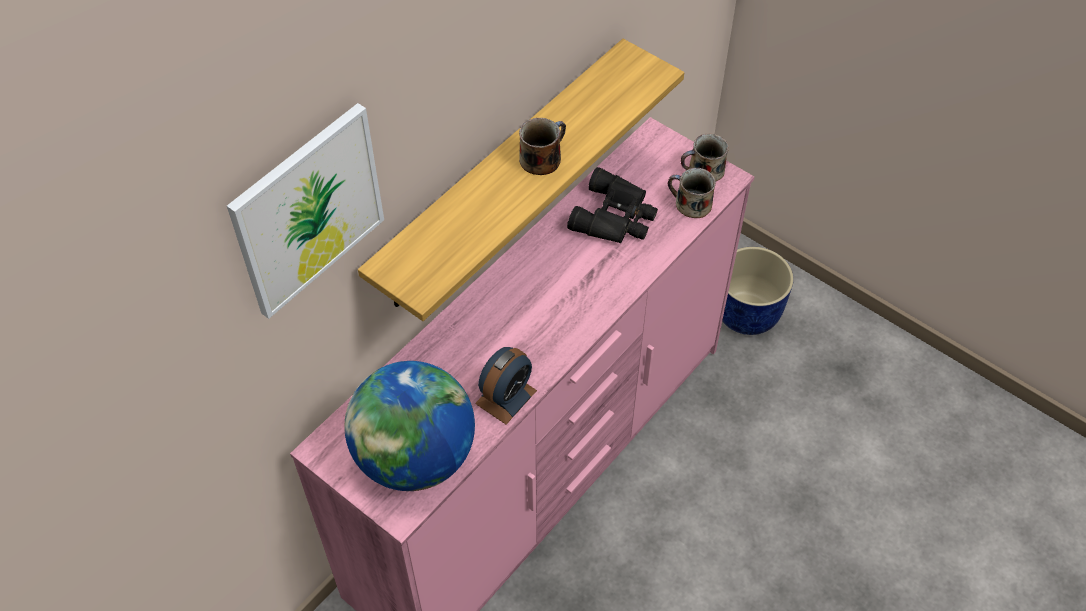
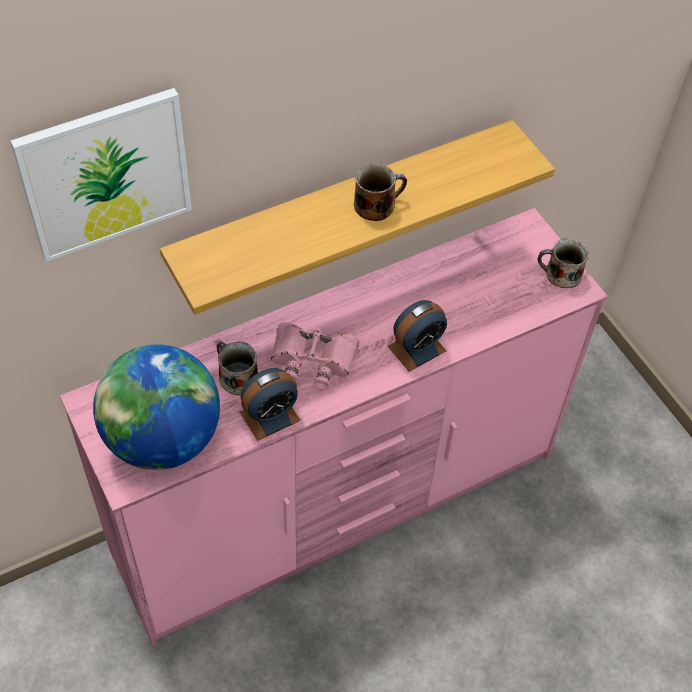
camera: 20 degrees right, 0 degrees up
(519, 329) = (312, 359): none -> pink binoculars
(609, 284) = (417, 348): none -> alarm clock
(616, 217) = (454, 289): black binoculars -> none
(691, 204) = (532, 301): mug -> mug (236, 377)
(748, 313) = (597, 433): blue planter -> none

